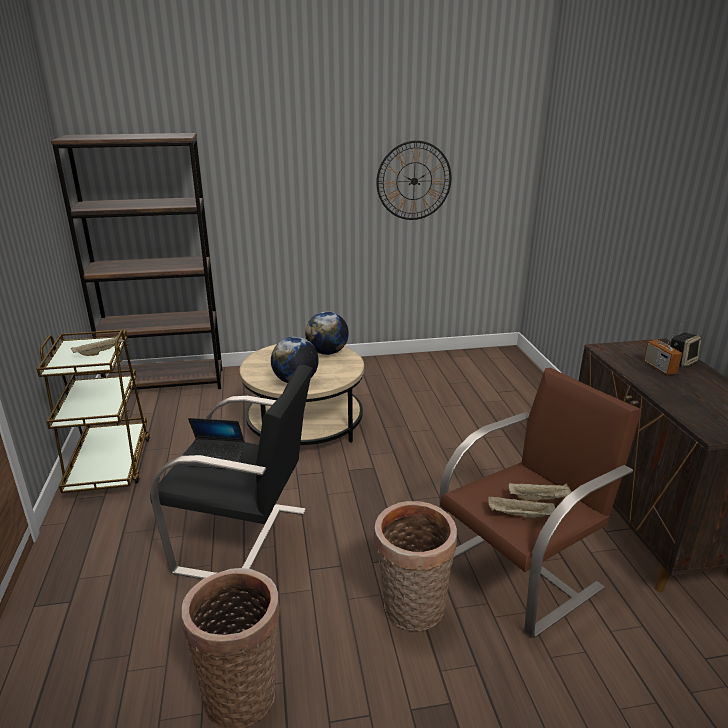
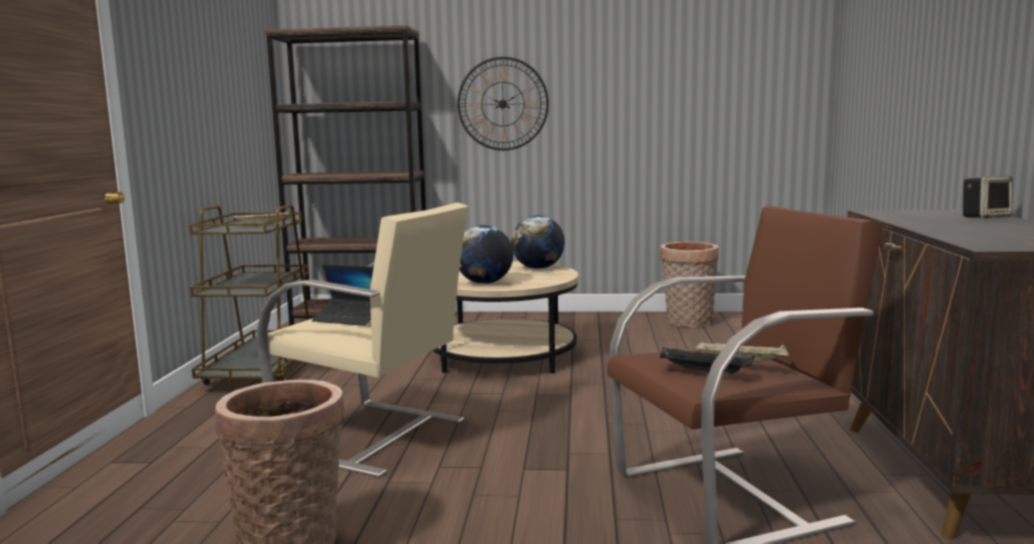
camera: 15 degrees right, 15 degrees down
(244, 540) = (374, 436): black armchair -> beige armchair
(412, 610) = (553, 514): basket -> basket (687, 323)
(414, 181) = (670, 87): wall clock -> wall clock (502, 104)
(519, 516) = (703, 373): beige tray -> black tray
(659, 368) = (946, 219): radio -> none

